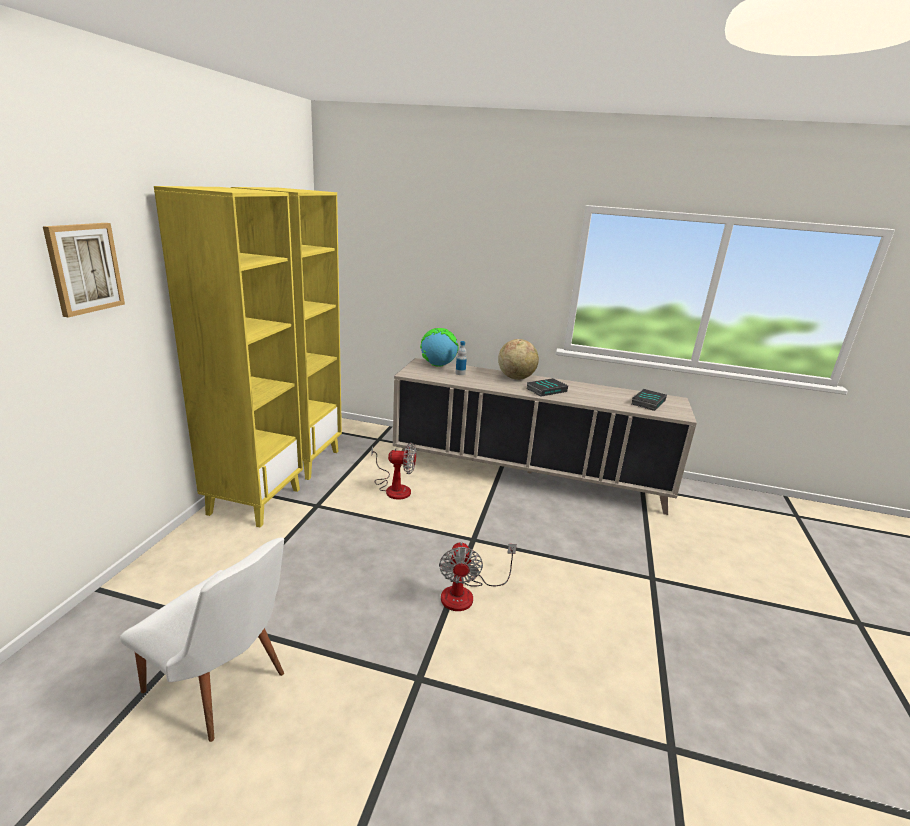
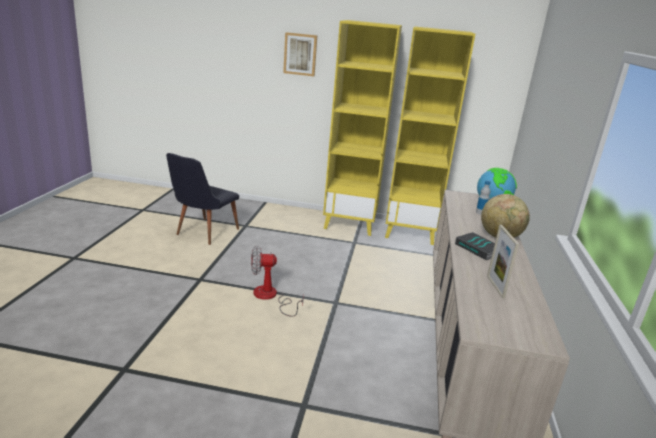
camera: 85 degrees right, 0 degrees up
(223, 689) = (203, 233): white chair -> black chair
(394, 488) = (393, 269): fan -> none
(611, 397) = (495, 286): none -> picture frame
(647, 402) = (506, 312): book -> none

